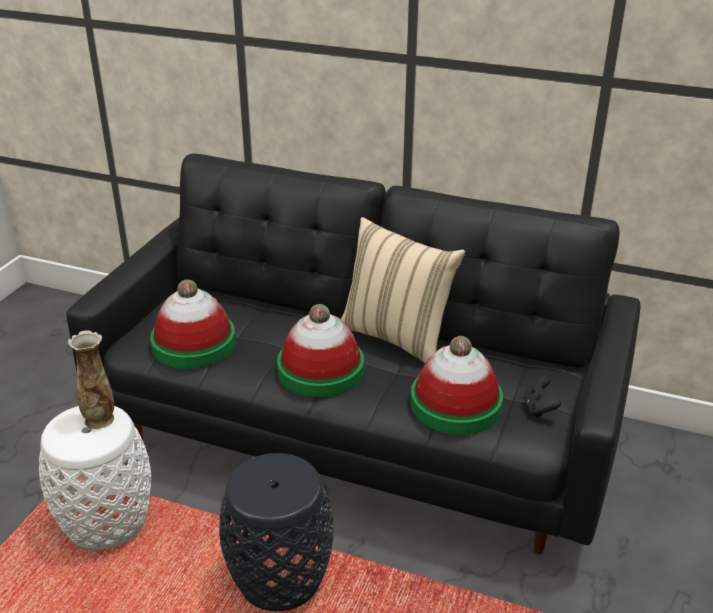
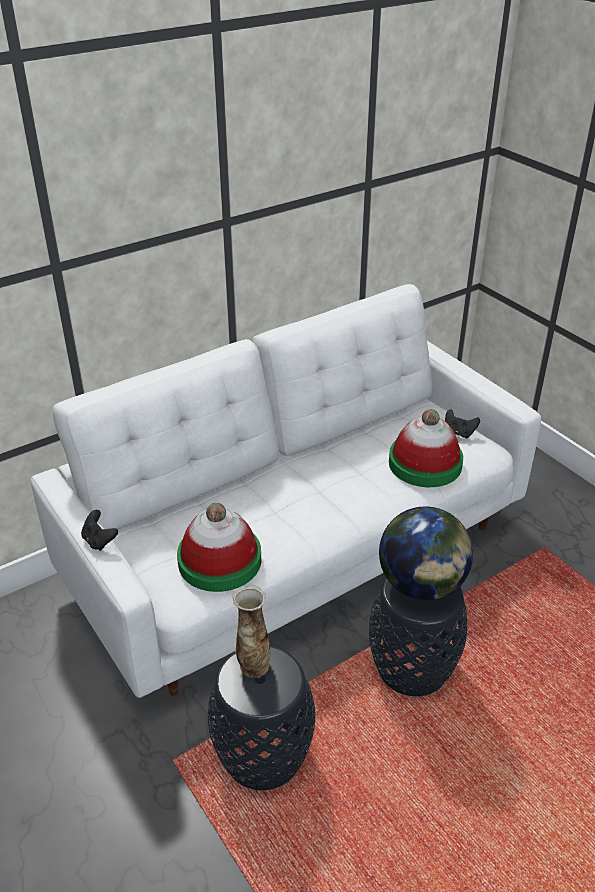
camera: 55 degrees left, 5 degrees up
(106, 521) = (262, 755): white stool -> black stool
(131, 267) = (99, 541): none -> black game controller
(282, 480) = (422, 585): none -> globe
(320, 370) = (327, 506): hat -> none
(357, 434) = (297, 553): black sofa -> white sofa
(397, 338) = (321, 453): beige pillow -> none

